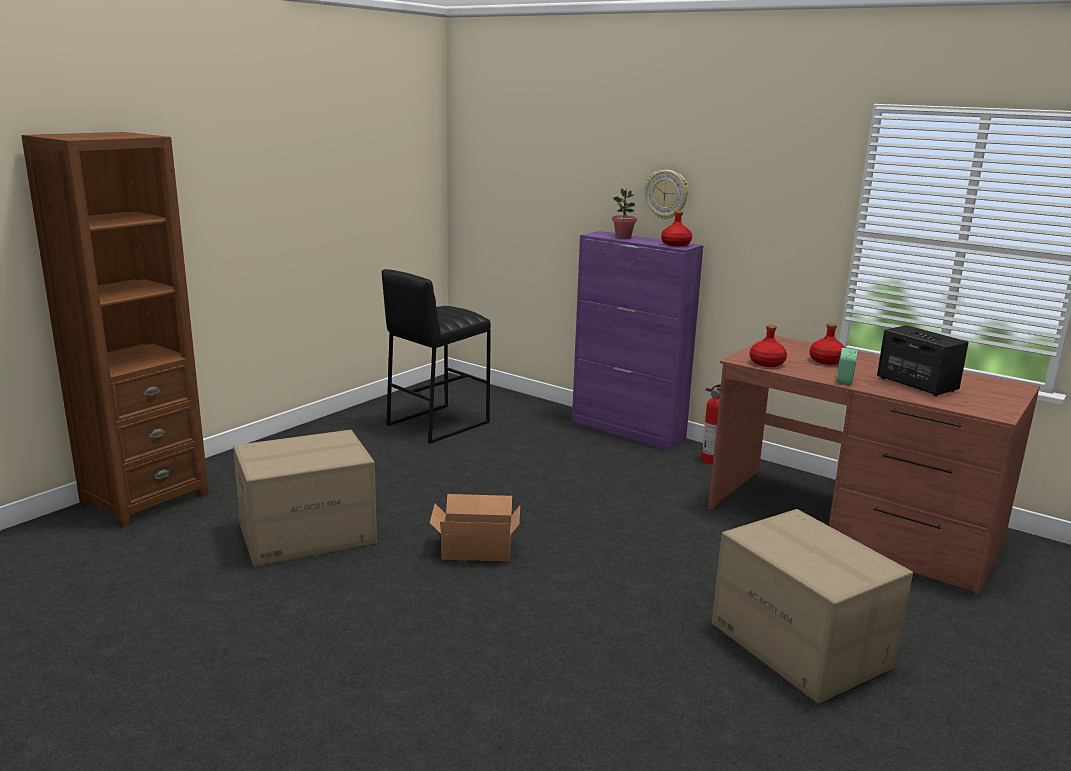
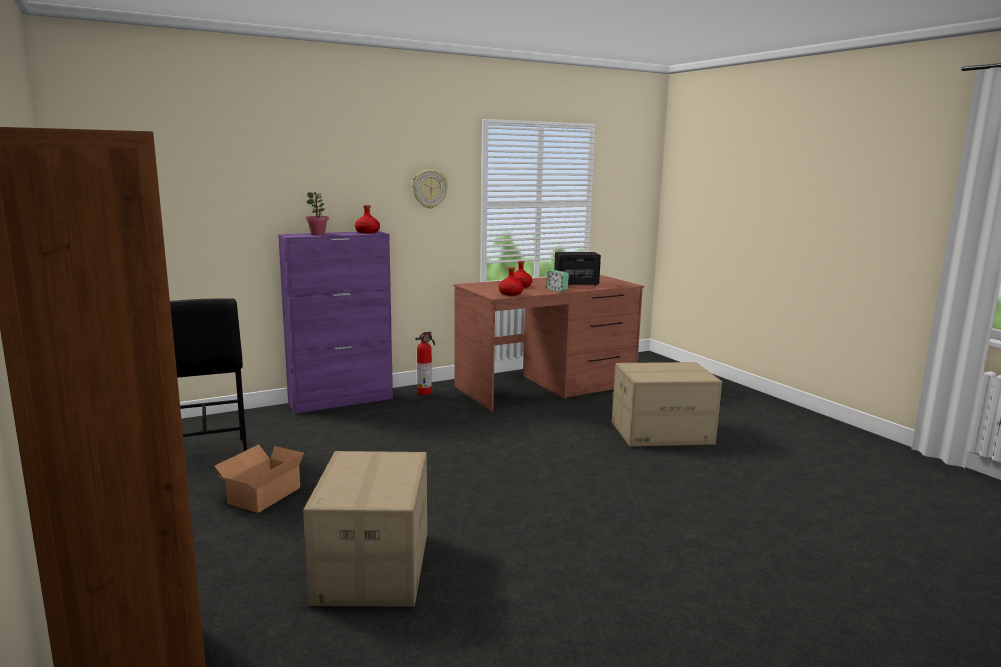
camera: 65 degrees left, 5 degrees down
(475, 547) = (474, 494): cardboard box -> cardboard box (261, 495)
(666, 194) = (340, 194): wall clock -> wall clock (429, 189)

